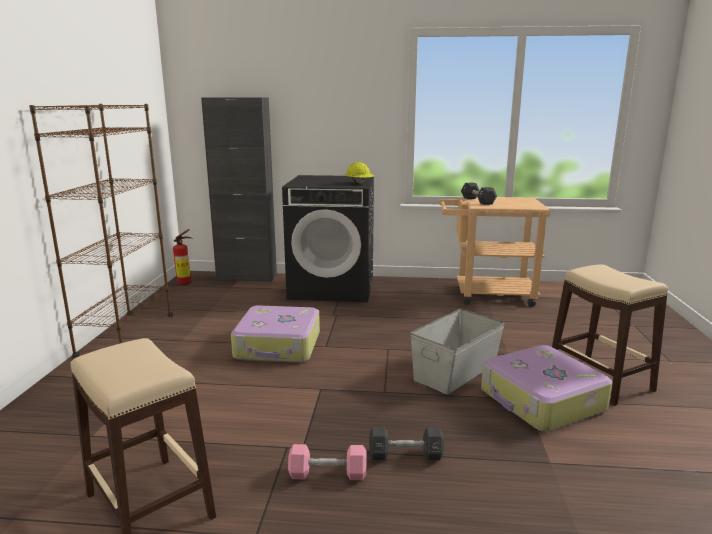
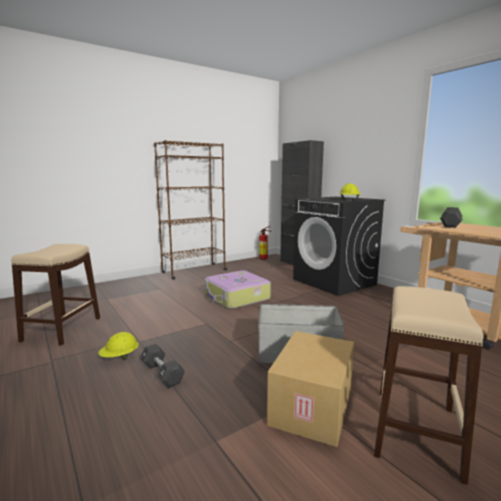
camera: 50 degrees right, 5 degrees down
(328, 474) = (119, 357): pink dumbbell -> yellow hard hat
(541, 401) = (313, 407): suitcase -> cardboard box

